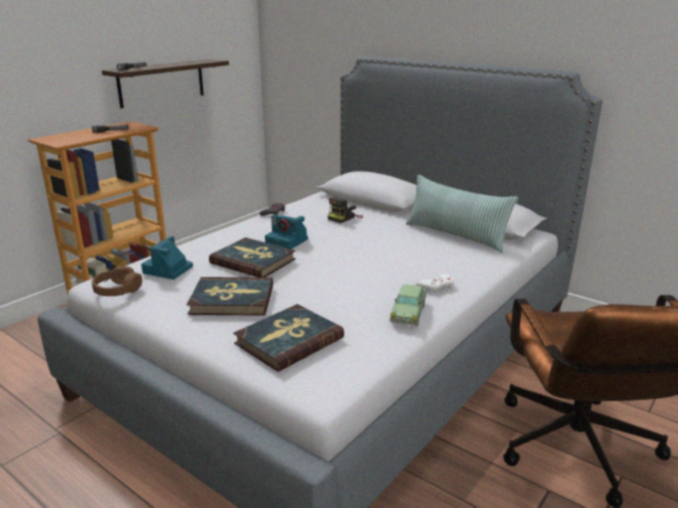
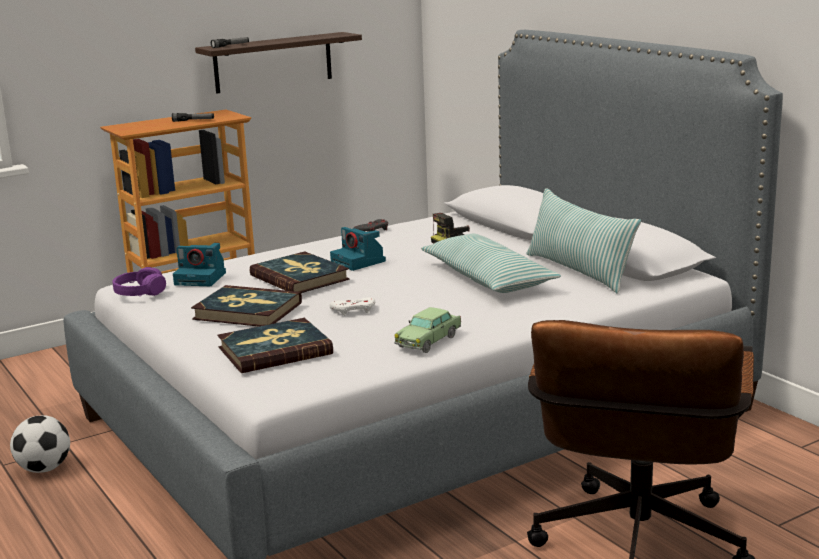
camera: 20 degrees right, 5 degrees down
(46, 462) = (44, 469): none -> football
(117, 290) = (139, 292): brown headphones -> purple headphones
(167, 270) = (201, 278): camera -> camera turned 120 degrees counterclockwise
(398, 248) = (487, 279): none -> pillow
(436, 286) = (490, 320): white game controller -> white game controller (354, 310)

